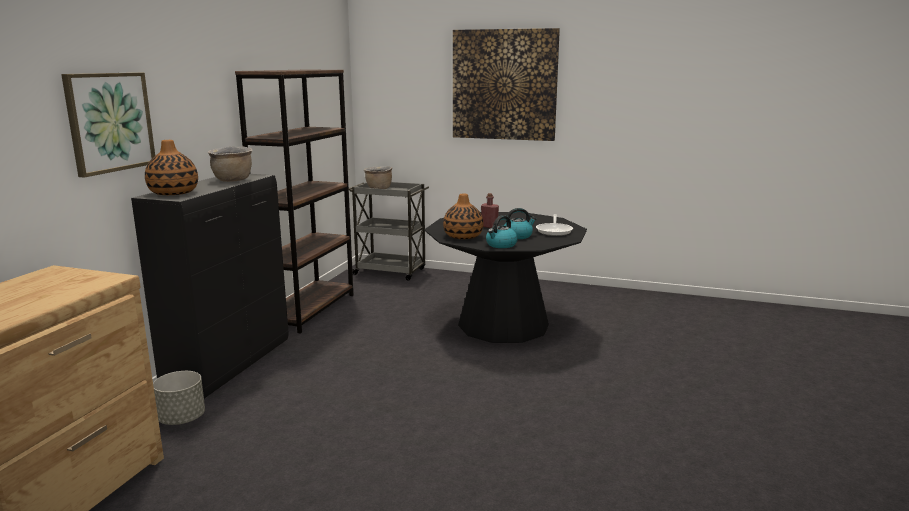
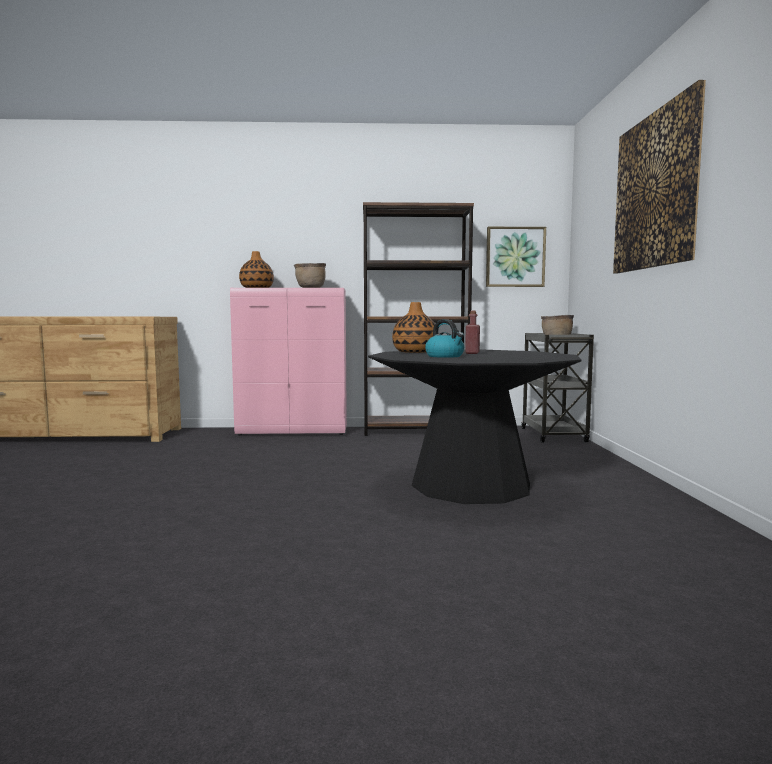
camera: 70 degrees right, 10 degrees down
(109, 122) = (237, 241): picture -> picture (515, 257)
(182, 419) = (209, 436): grey planter -> none
(230, 364) = (293, 431): black cabinet -> pink cabinet
(501, 245) = (396, 356): kettle -> none
(554, 231) = (495, 359): frying pan -> none

